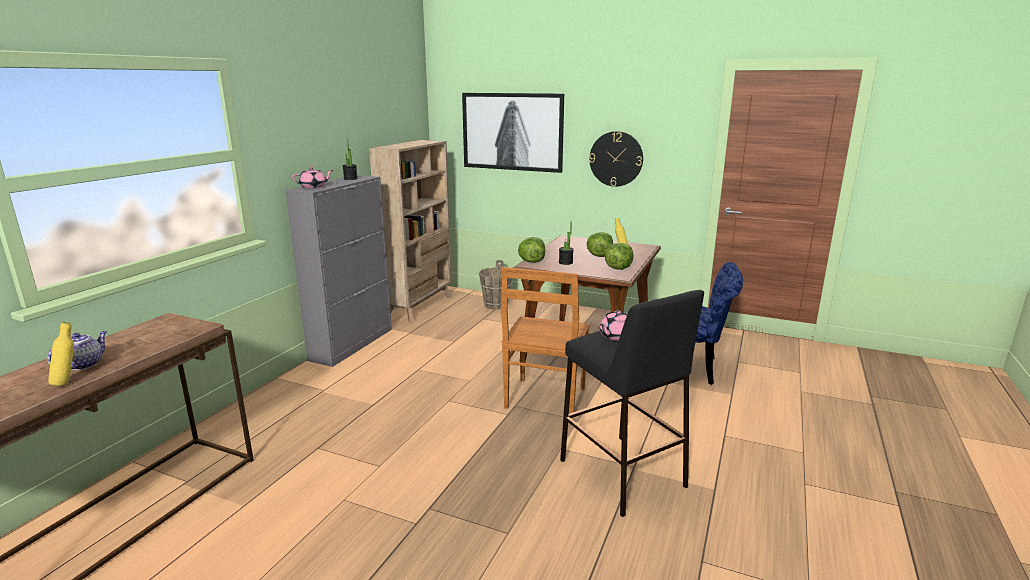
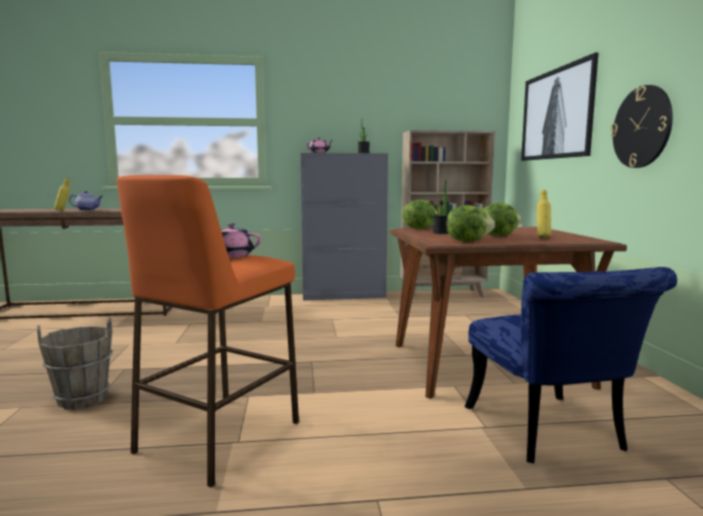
camera: 60 degrees right, 10 degrees down
(495, 305) = (504, 312): brown bucket -> brown bucket (82, 399)
(544, 399) = (338, 370): brown chair -> none
(622, 473) = (218, 437): black stool -> orange stool

